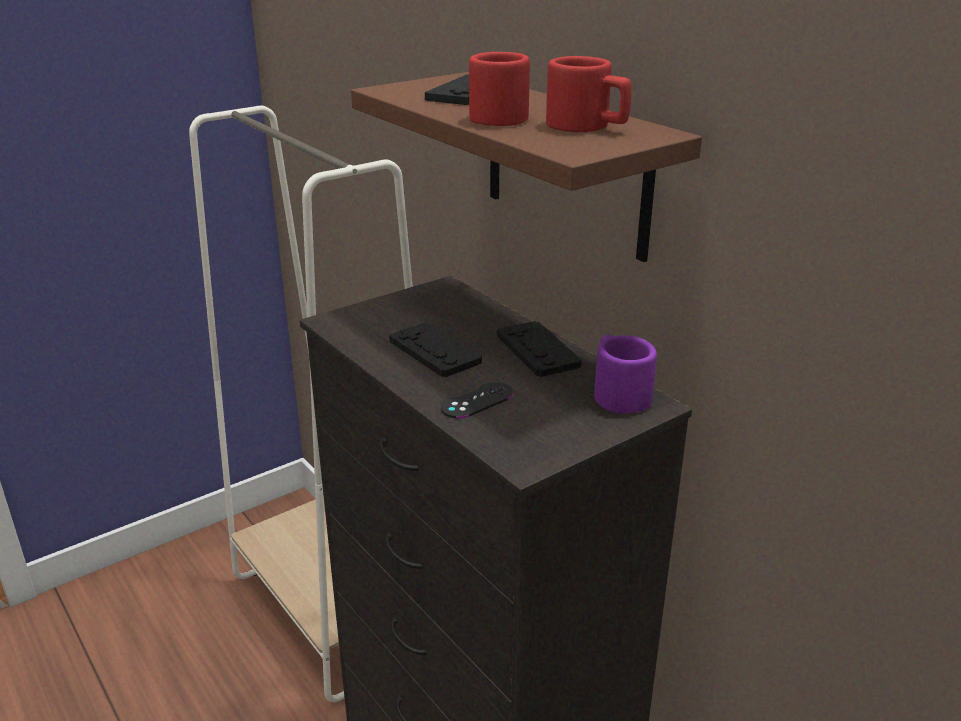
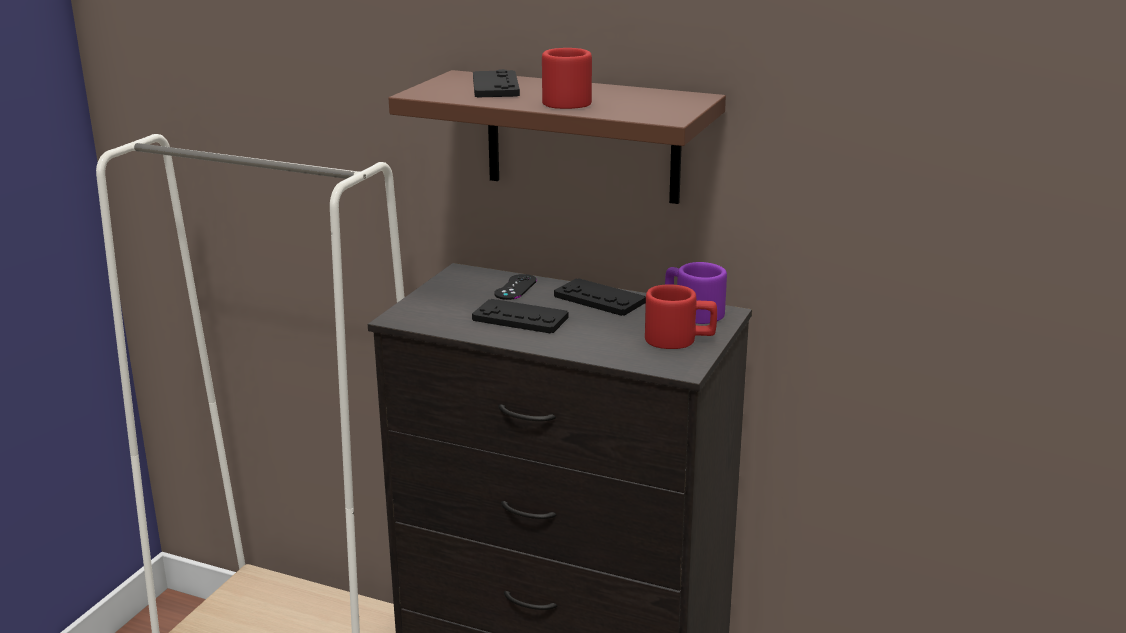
camera: 30 degrees left, 5 degrees down
(477, 401) = (599, 341): black game controller -> black game controller (515, 287)
(587, 127) = (641, 99): red mug -> red mug (680, 340)

